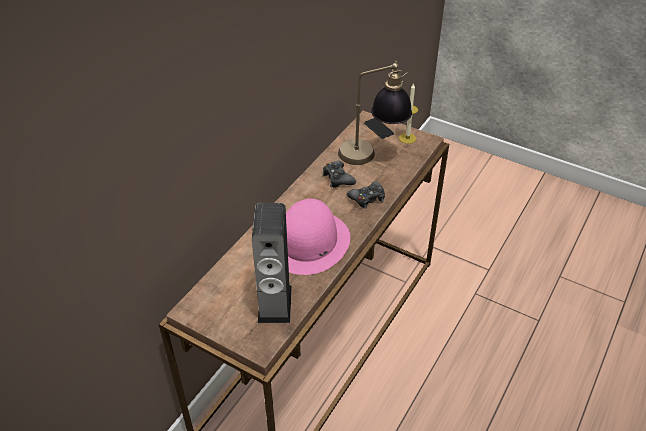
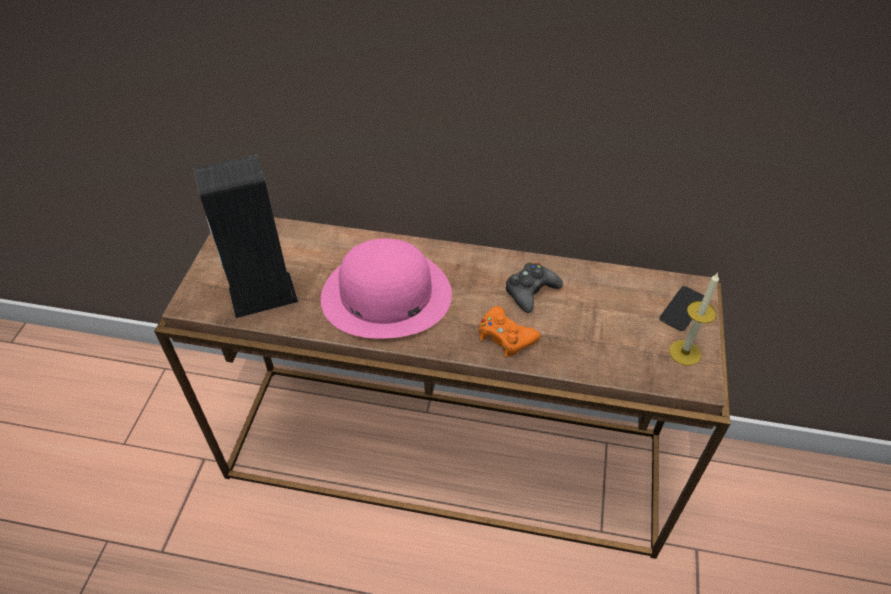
camera: 70 degrees right, 5 degrees up
(367, 198) = (505, 337): black game controller -> orange game controller
(372, 156) = (607, 318): table lamp -> none

